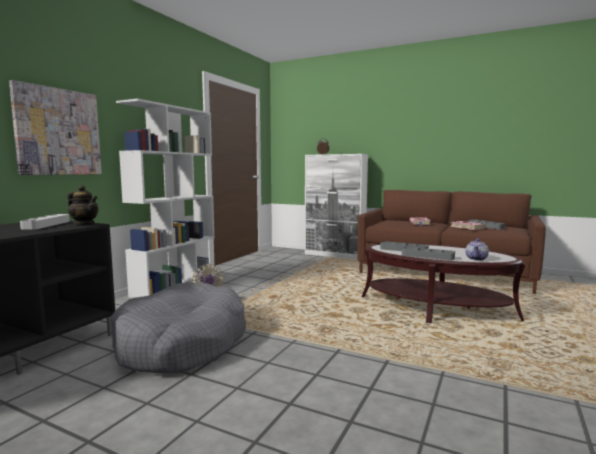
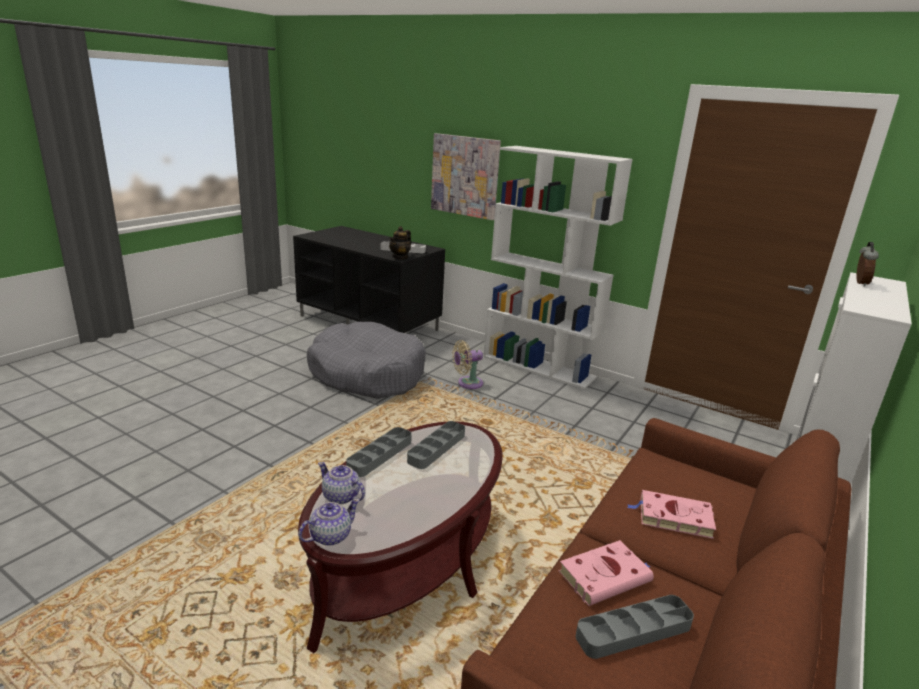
camera: 95 degrees right, 15 degrees up
(507, 258) = (329, 536): none -> teapot

